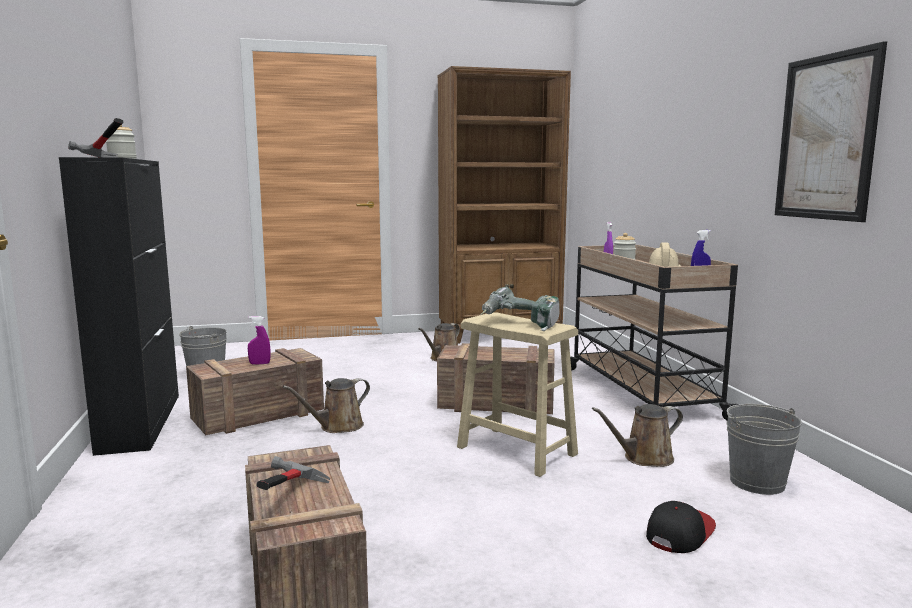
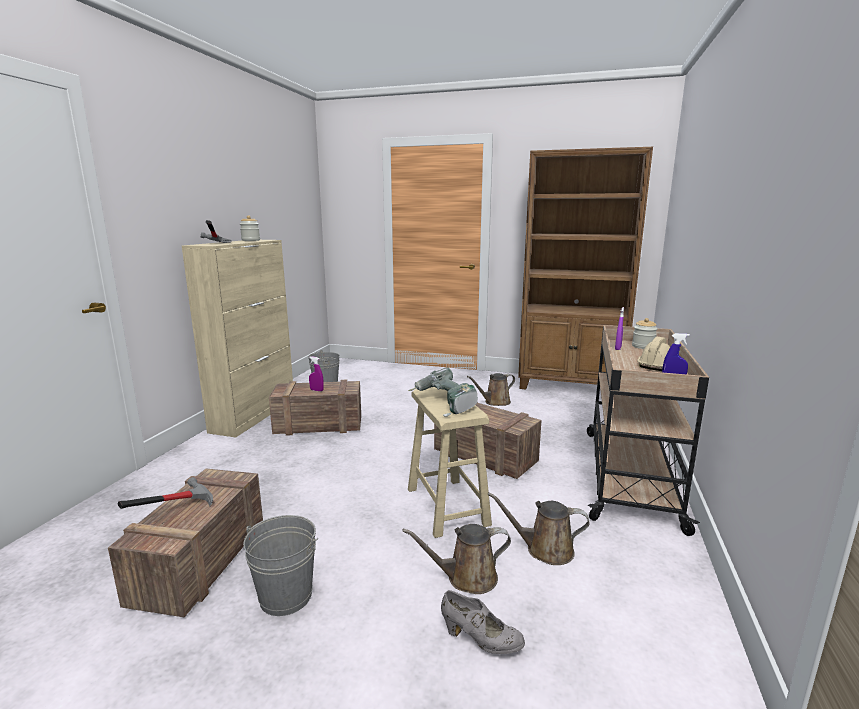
camera: 30 degrees right, 5 degrees up
(141, 422) = (255, 414): black cabinet -> beige cabinet
(337, 427) = (352, 447): brown watering can -> brown watering can (467, 578)
(679, 532) = (480, 640): cap -> grey shoe
(757, 482) = (626, 617): grey bucket -> grey bucket (286, 596)
(826, 137) = (789, 250): picture -> none

